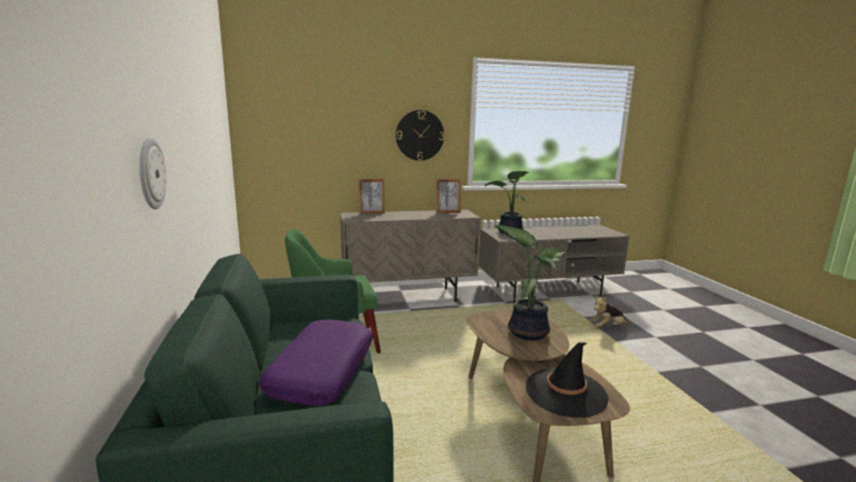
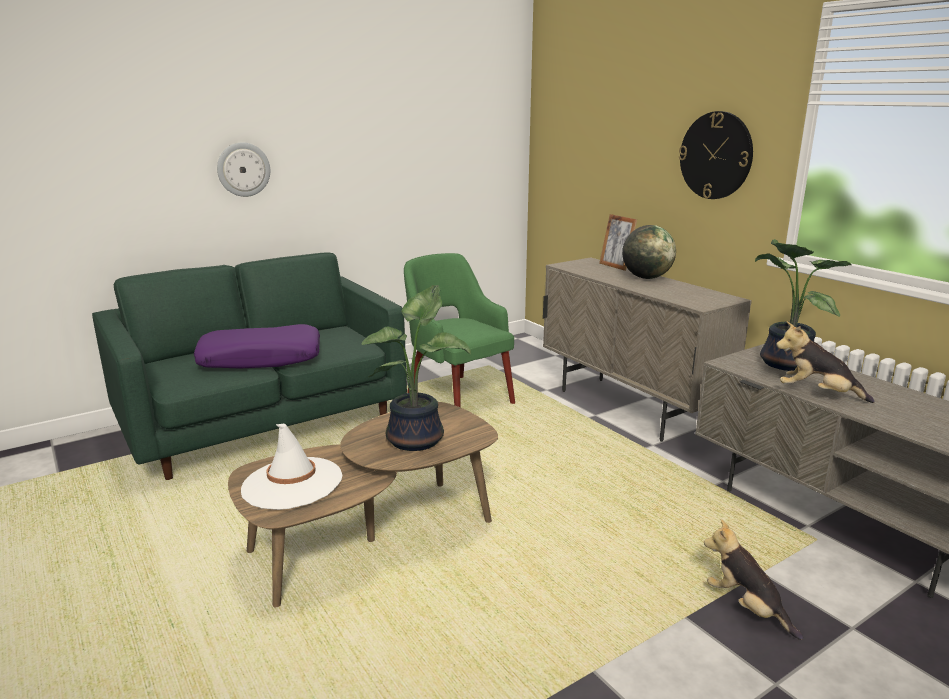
camera: 70 degrees right, 5 degrees up
(406, 213) = (646, 278): none -> globe
(448, 212) = (700, 293): picture frame -> none
(547, 236) = (817, 394): none -> plush toy
(565, 392) = (292, 483): black hat -> white hat

